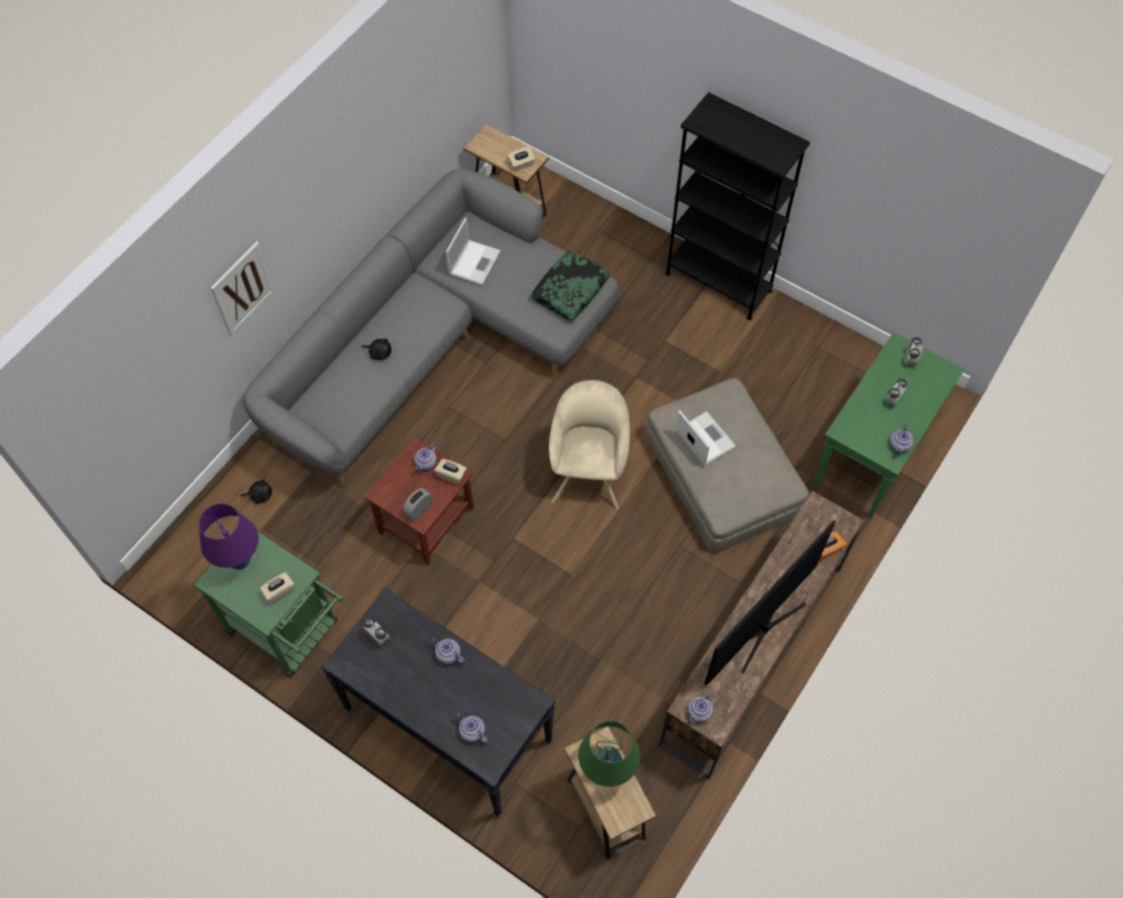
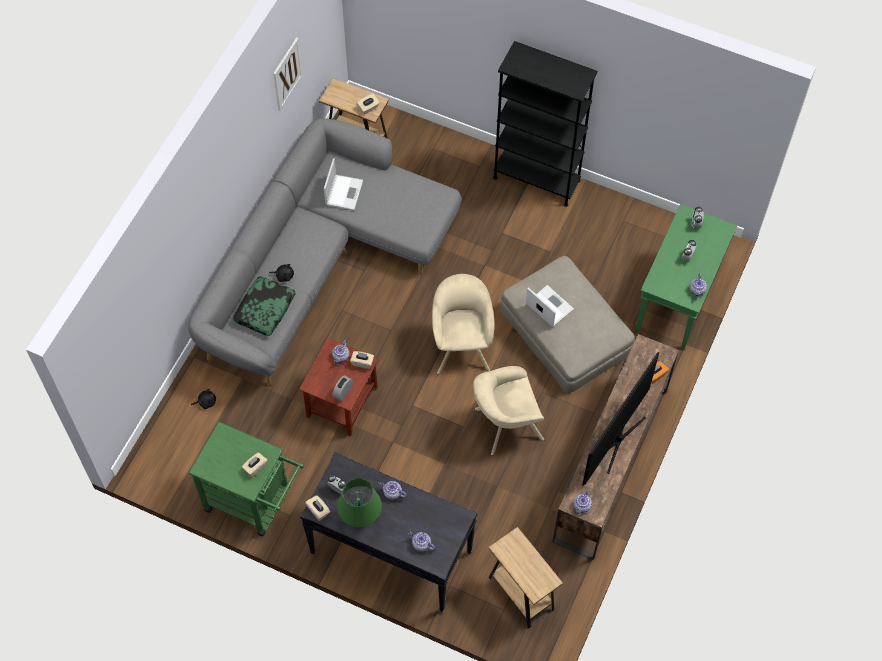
camera: 10 degrees left, 0 degrees up
(240, 560) = (220, 449): purple table lamp -> none
(242, 289) = (186, 243): picture -> picture (287, 74)
(346, 663) = (318, 511): none -> beige tissue box
(570, 290) = (424, 204): pillow -> pillow (264, 309)
(607, 769) = (522, 557): green table lamp -> green table lamp (360, 520)
(625, 581) = (505, 425): none -> beige armchair

